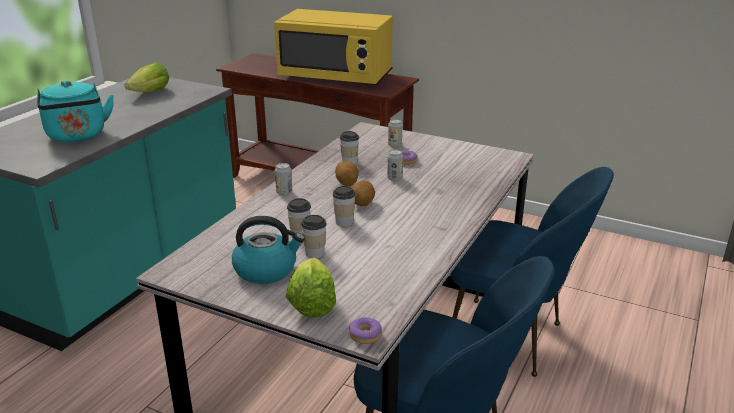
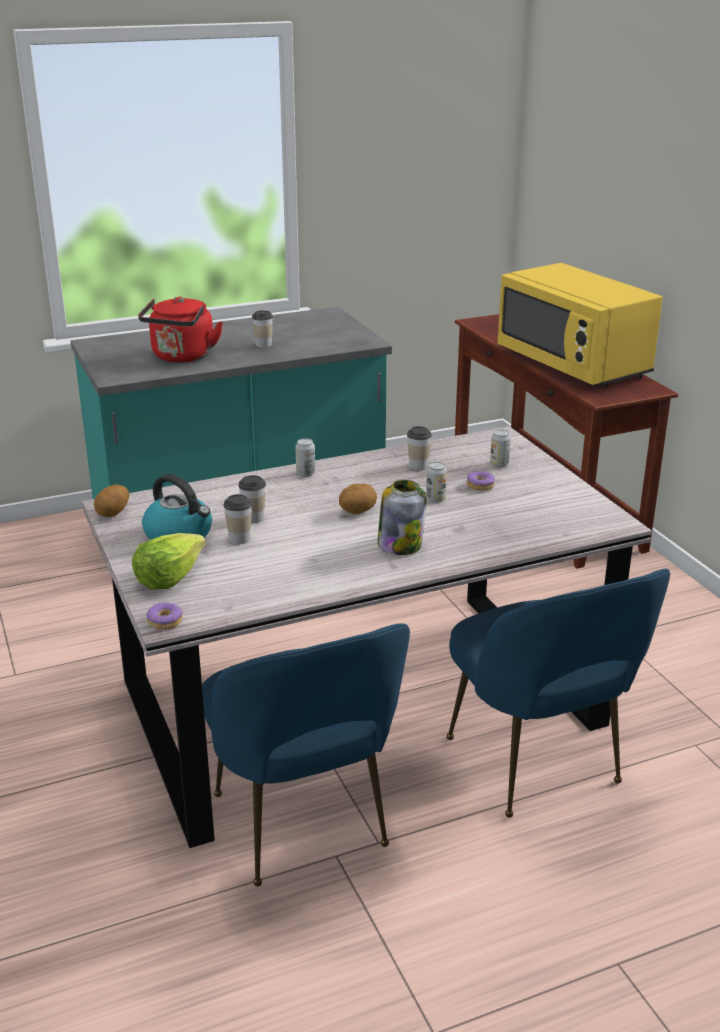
camera: 40 degrees right, 0 degrees up
(78, 136) = (182, 357): turquoise kettle -> red kettle
(150, 92) = (309, 329): lettuce -> none
(344, 222) = (311, 522): cup -> cup (263, 344)
(347, 183) = (378, 486): potato -> potato (113, 513)
(424, 214) = (400, 545): none -> jar

